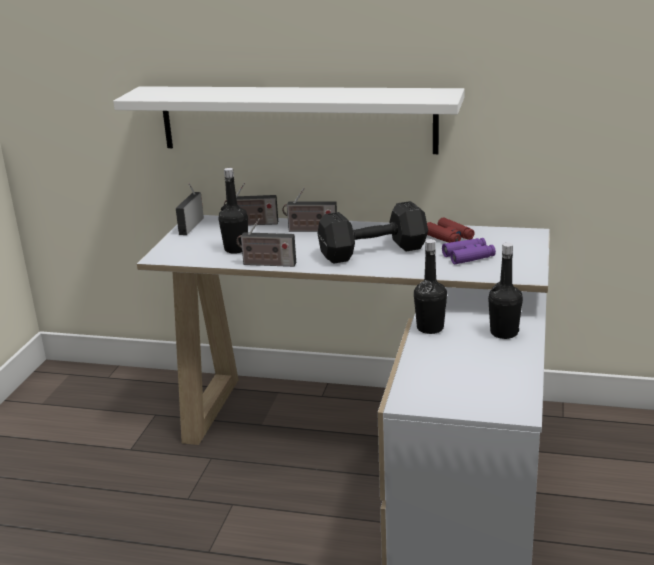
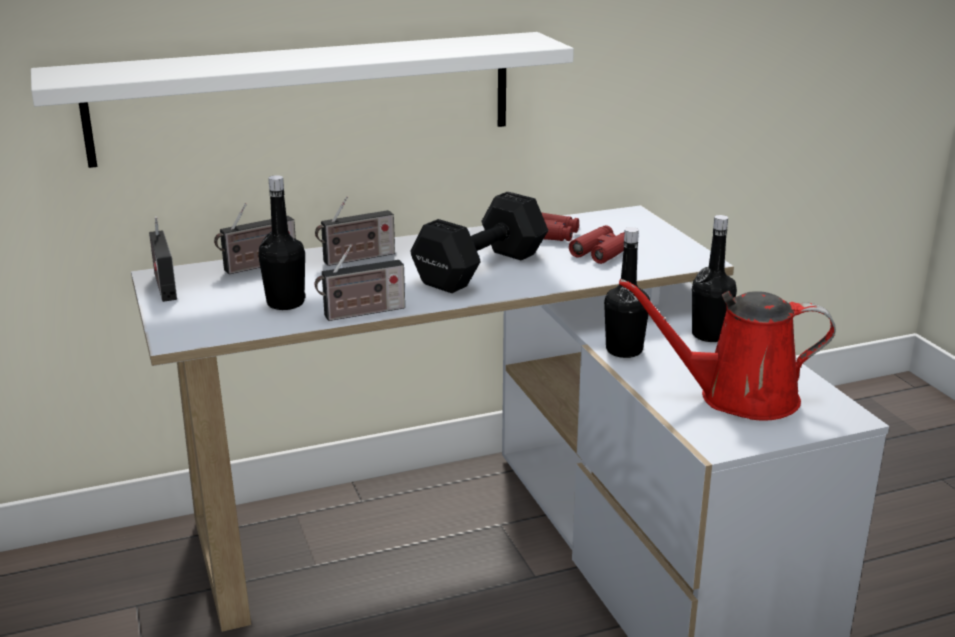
camera: 35 degrees left, 0 degrees up
(461, 378) = (738, 397): none -> red watering can
(468, 256) = (602, 251): purple binoculars -> red binoculars

